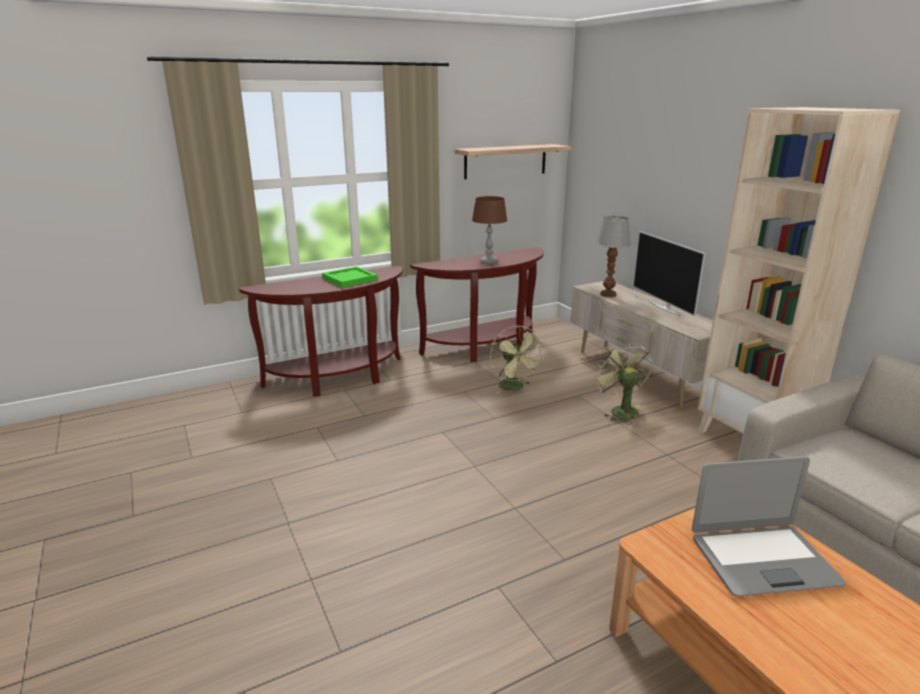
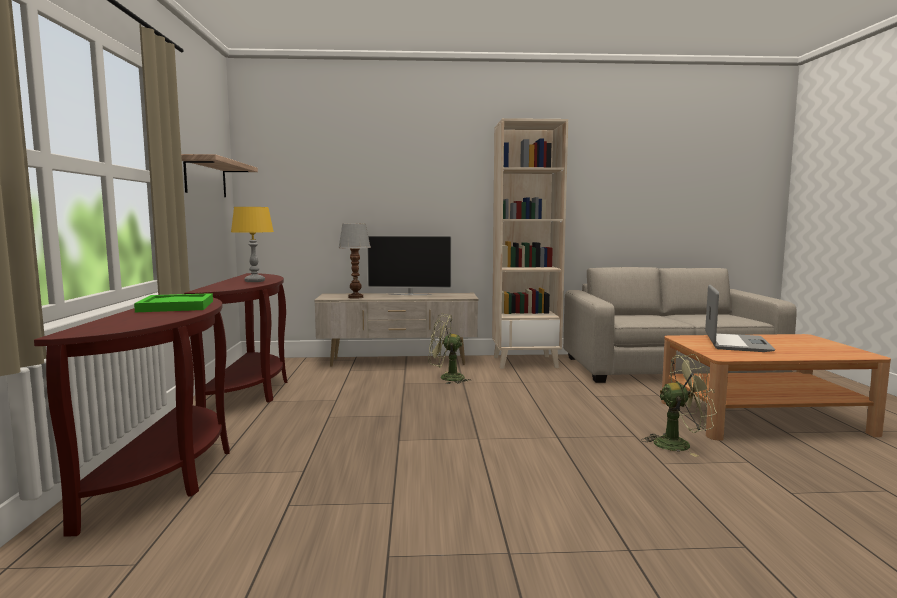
camera: 65 degrees left, 15 degrees down
(488, 262) = (255, 281): brown table lamp -> yellow table lamp
(515, 388) = (356, 398): green fan -> green fan (679, 444)

